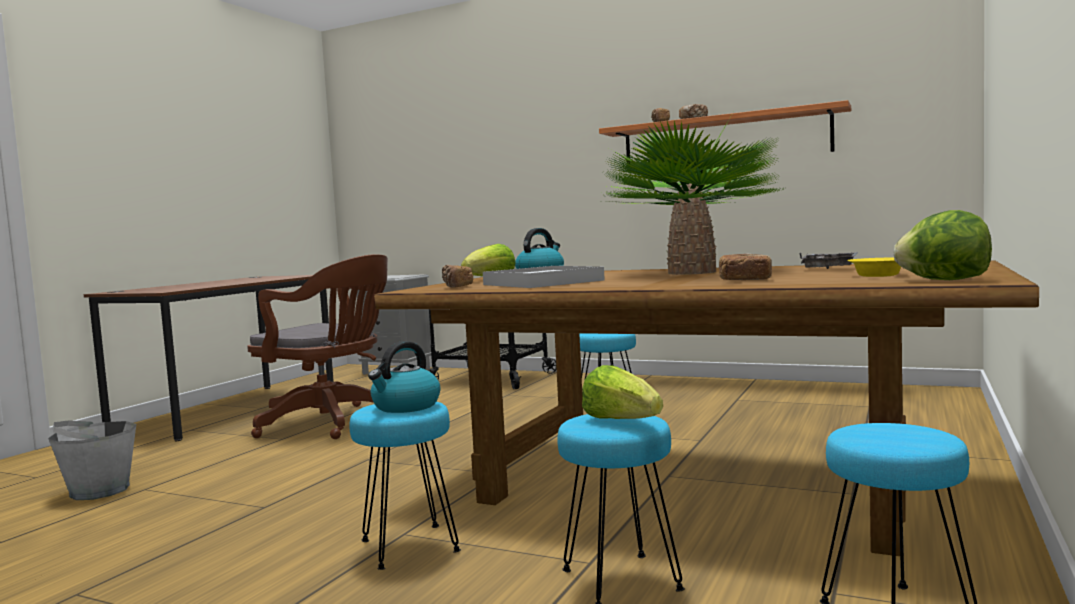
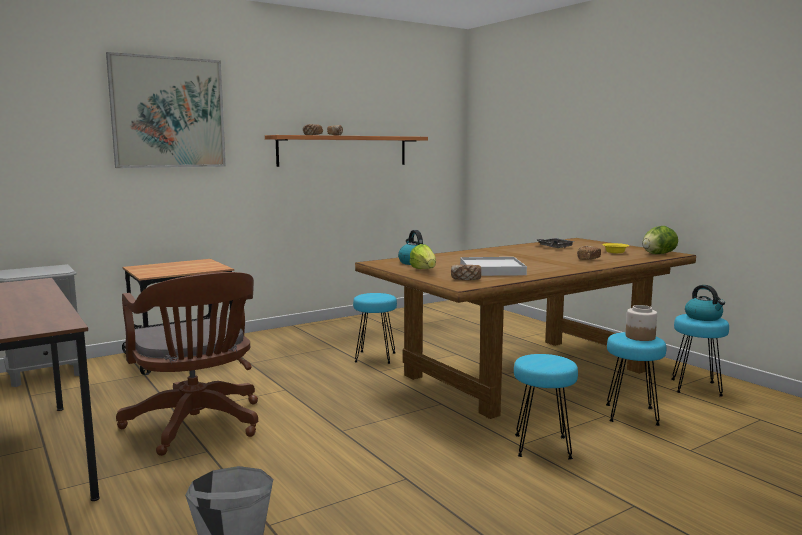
camera: 60 degrees left, 5 degrees up
(332, 423) = (197, 426): brown office chair -> brown office chair turned 90 degrees clockwise
(405, 407) = (548, 359): kettle -> kettle (704, 317)
(511, 120) = (168, 112): none -> picture
(621, 421) = (639, 337): lettuce -> jar
(692, 272) = (507, 254): potted plant -> none

